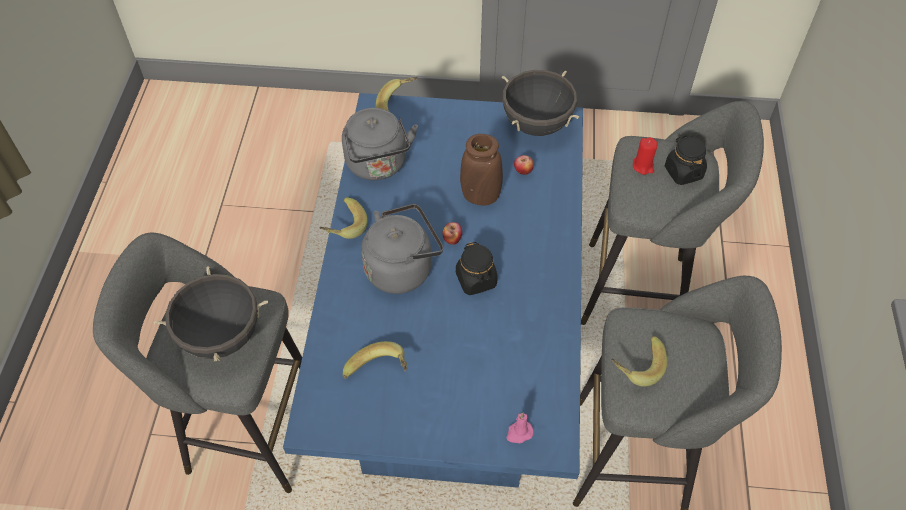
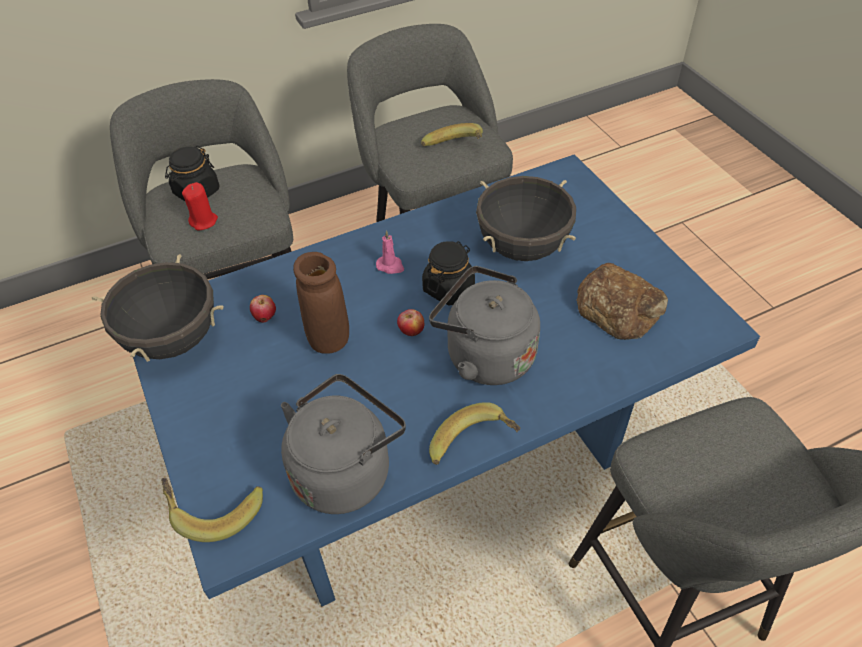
camera: 120 degrees left, 5 degrees down
(222, 336) = (728, 461): black cooking pot -> black cooking pot (522, 247)
(379, 373) = (619, 307): banana -> bread
(519, 433) = (577, 195): pink candle -> pink candle (390, 266)

